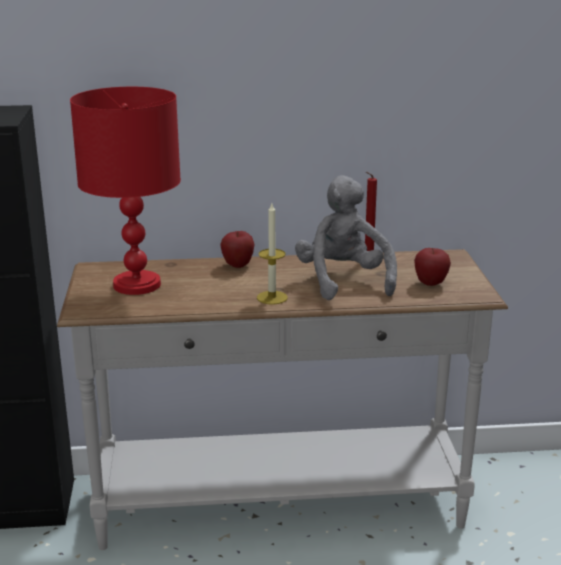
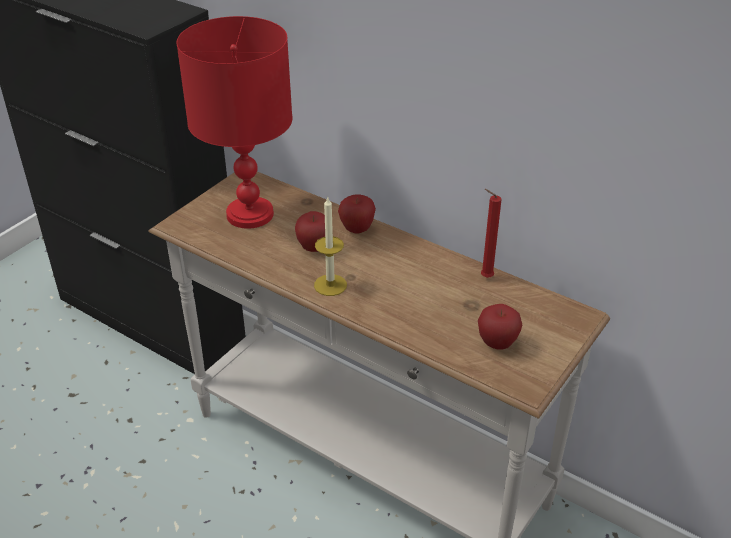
camera: 40 degrees right, 15 degrees up
(223, 284) = (314, 248): none -> apple
(343, 281) = (419, 296): grey plush toy -> none

